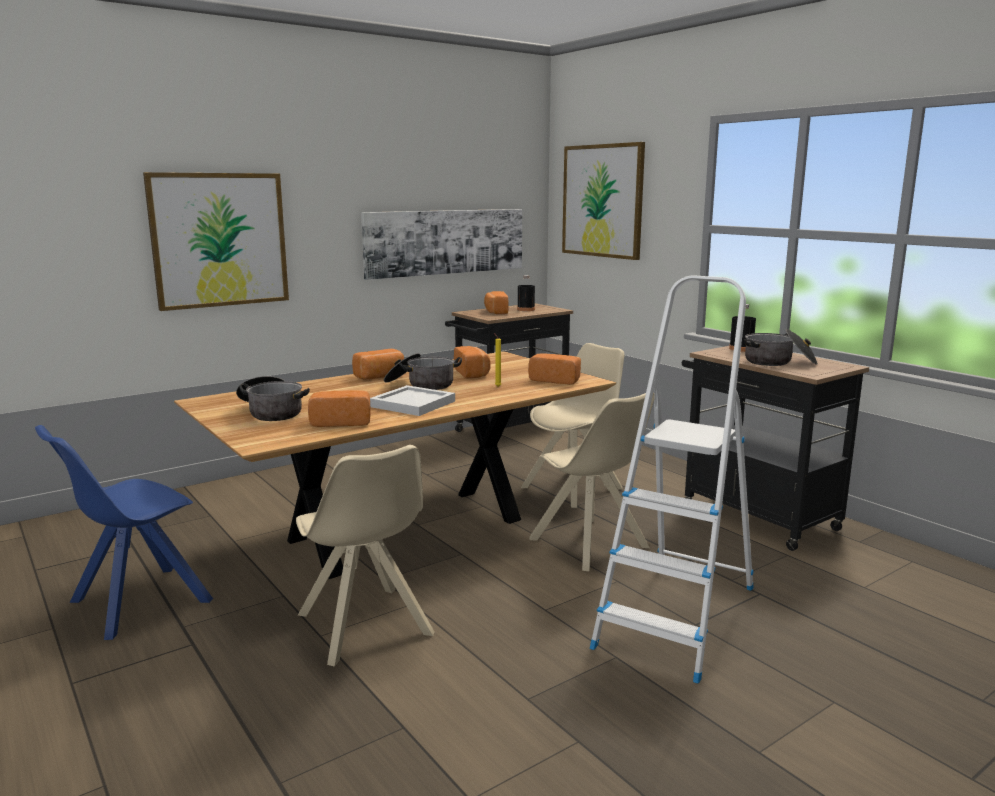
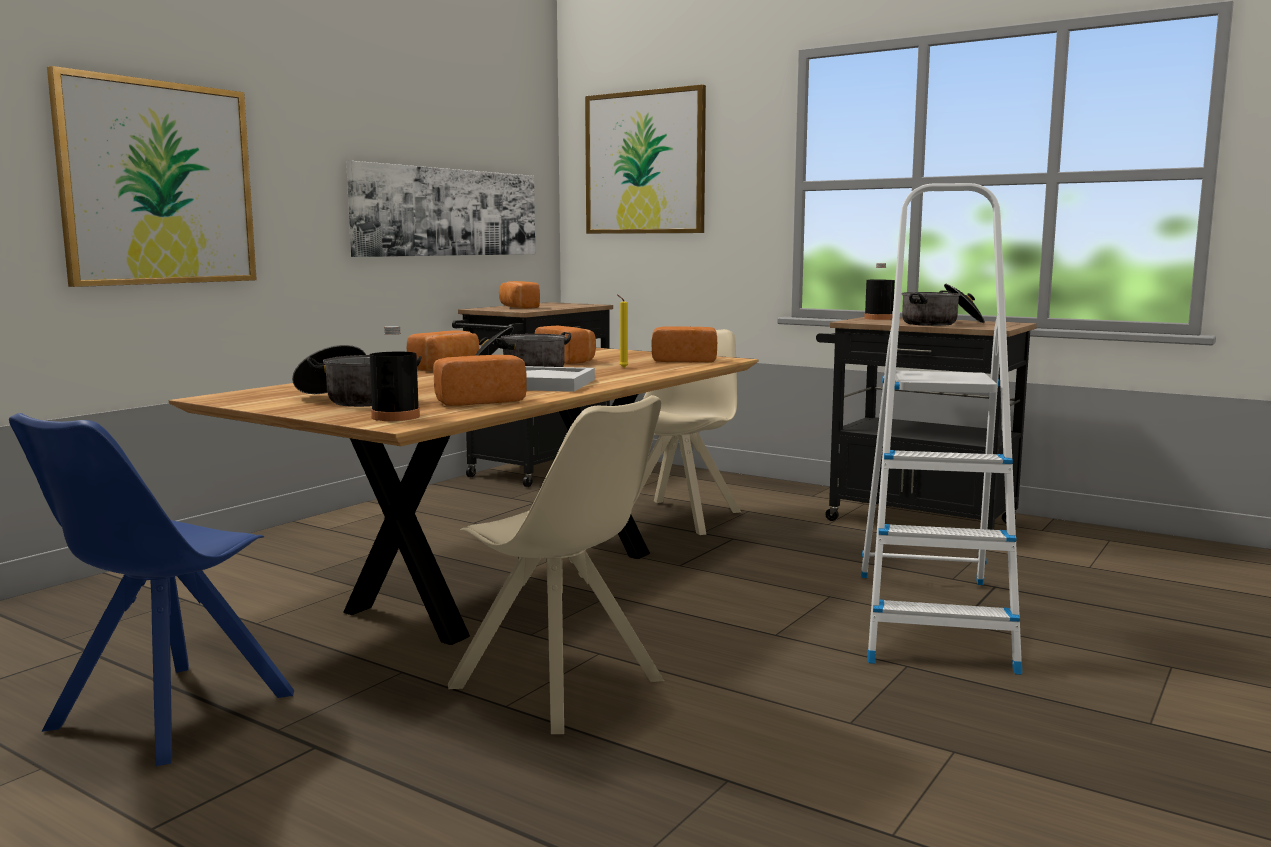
camera: 20 degrees left, 5 degrees down
(526, 309) = (553, 305): black bottle -> black bottle (395, 417)
(590, 545) = (761, 567): beige chair -> none

